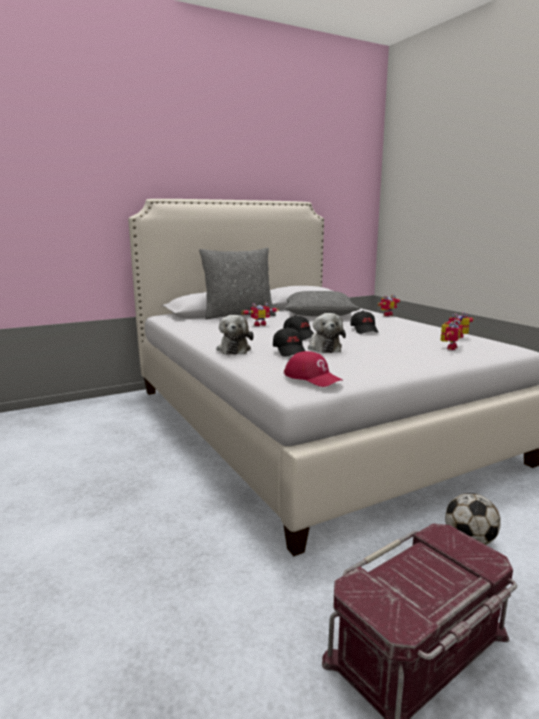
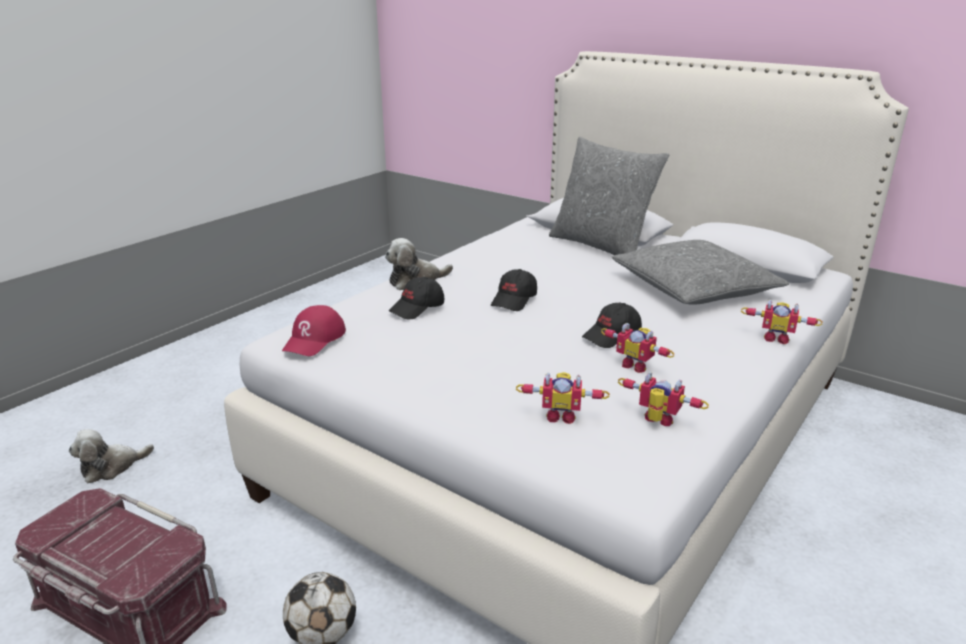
camera: 65 degrees right, 10 degrees up
(259, 324) = (561, 267): toy robot -> toy robot (636, 365)
(324, 348) = (458, 324): plush toy -> plush toy (111, 467)

